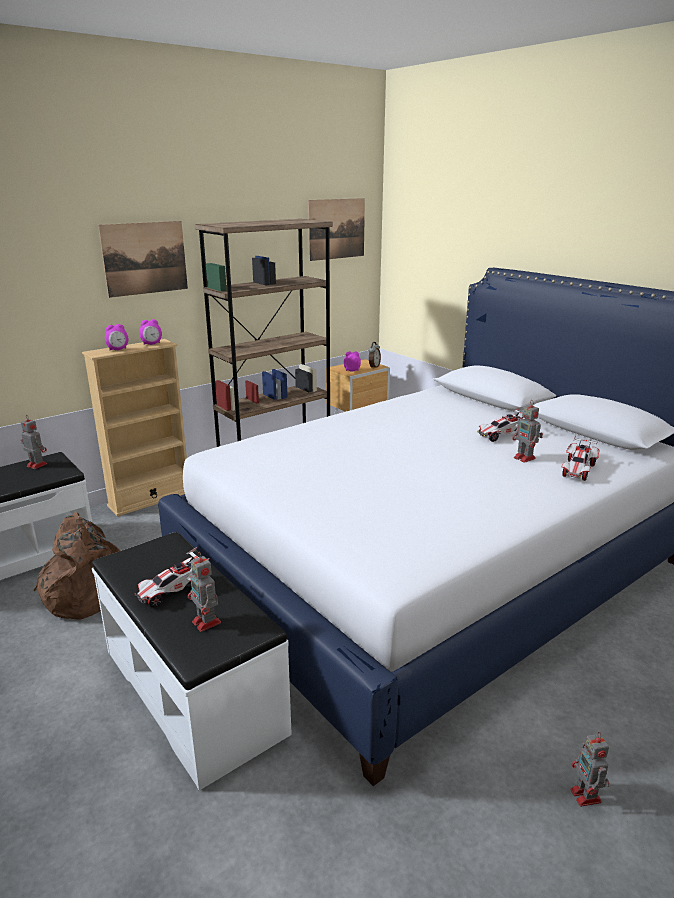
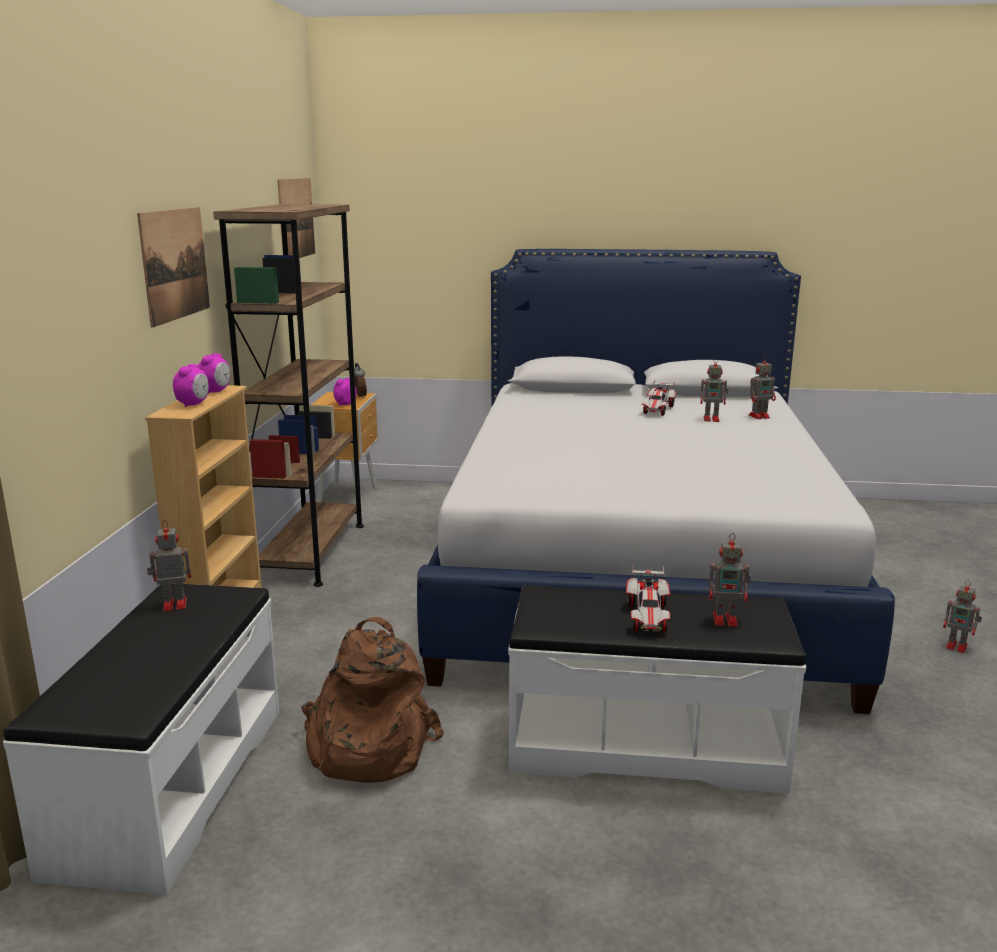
camera: 45 degrees left, 5 degrees down
(578, 470) = (760, 416): toy car -> toy robot

